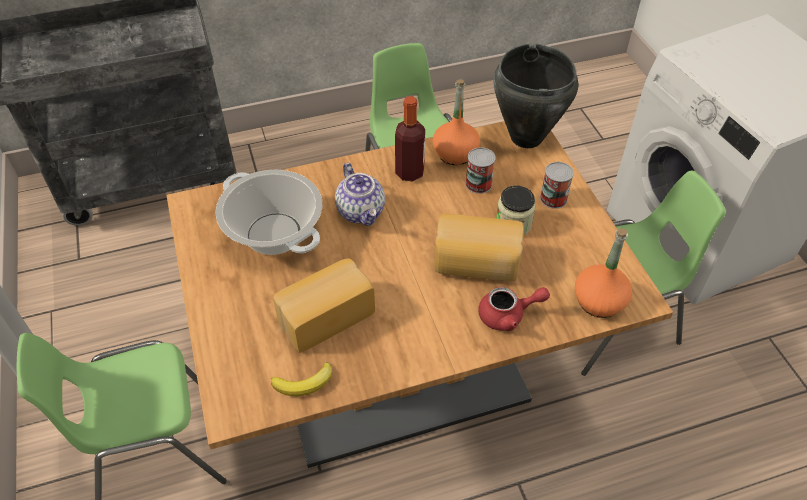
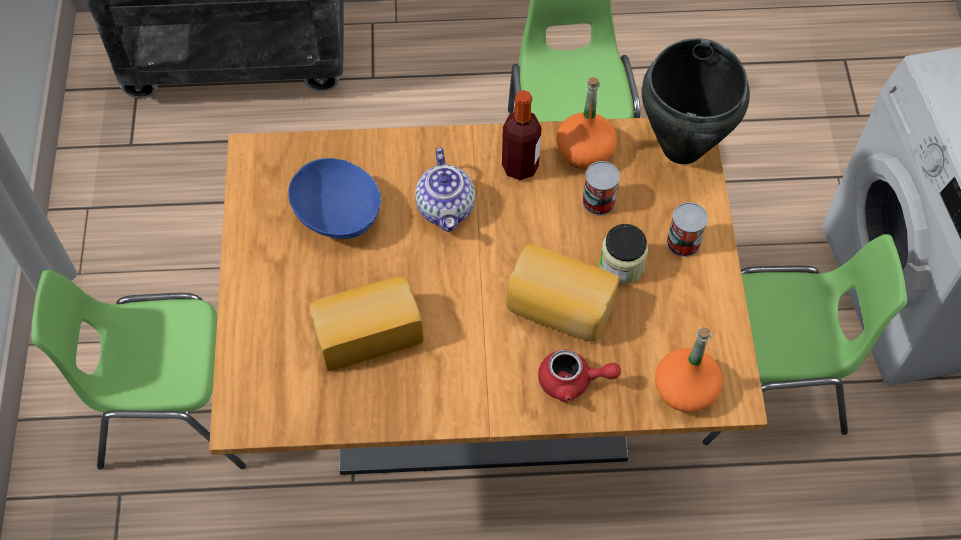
camera: 15 degrees right, 10 degrees up
(275, 233) = (339, 214): cooking pot -> blue bowl
(304, 383) = (324, 407): banana -> none

